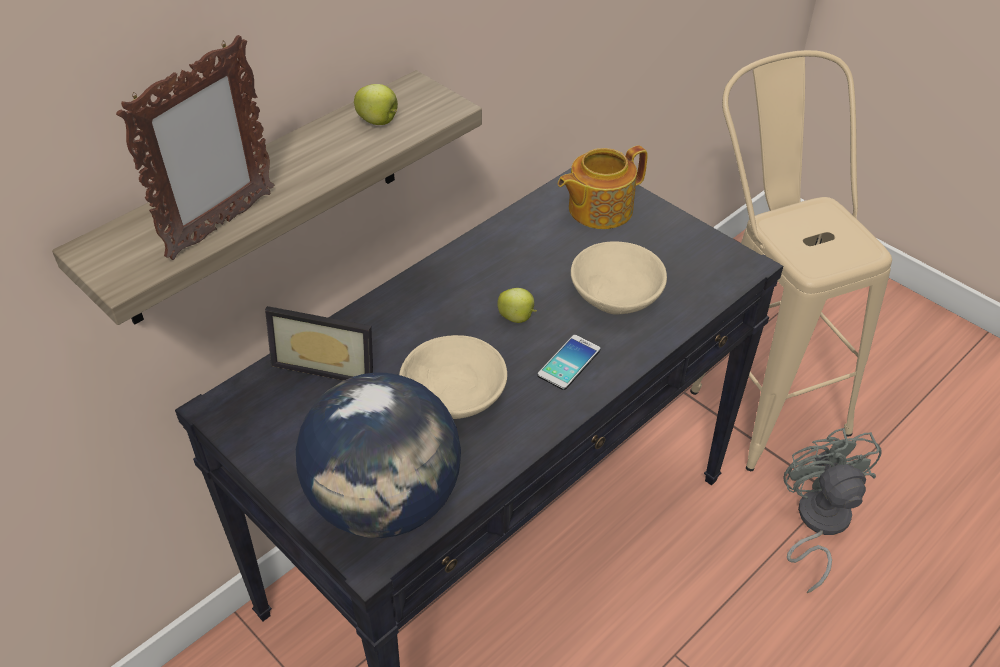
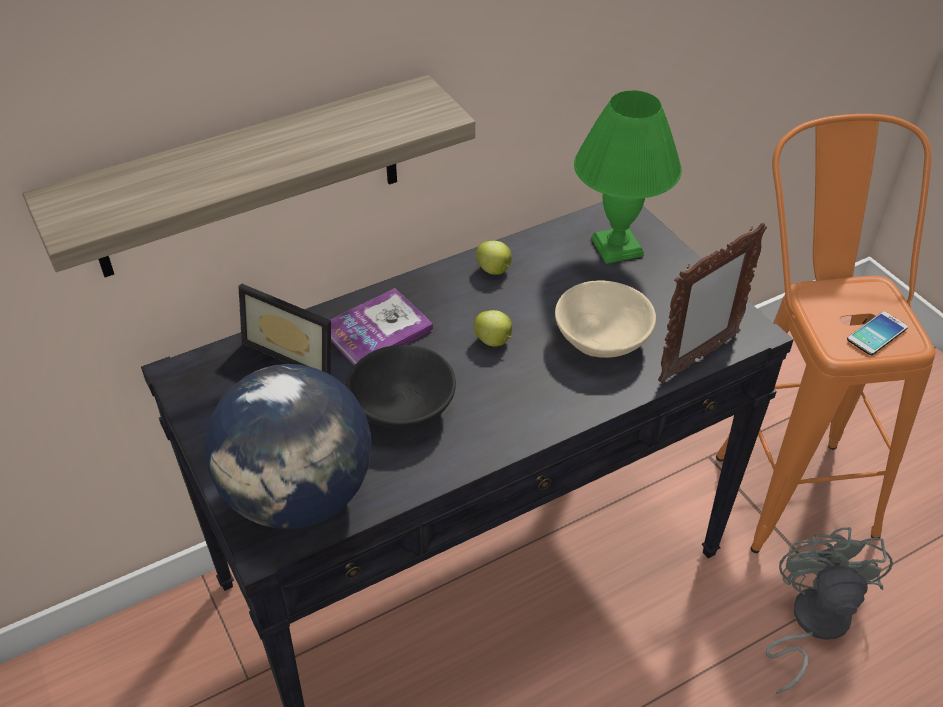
camera: 15 degrees right, 0 degrees up
(221, 225) = (178, 195): picture frame -> picture frame (697, 359)
(379, 122) = (369, 119): apple -> apple (494, 270)
(402, 328) = (377, 330): none -> book
(454, 397) = (402, 407): beige bowl -> black bowl
(569, 363) = (529, 396): phone -> phone (877, 334)
(598, 209) = (618, 246): teapot -> green table lamp
(756, 395) = (786, 475): beige stool -> orange stool

